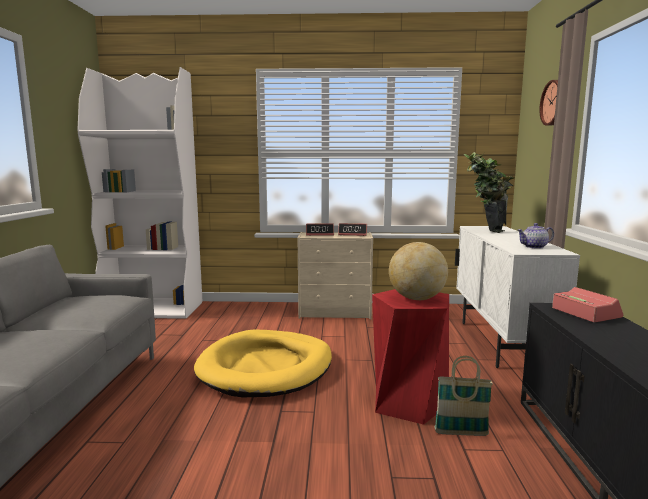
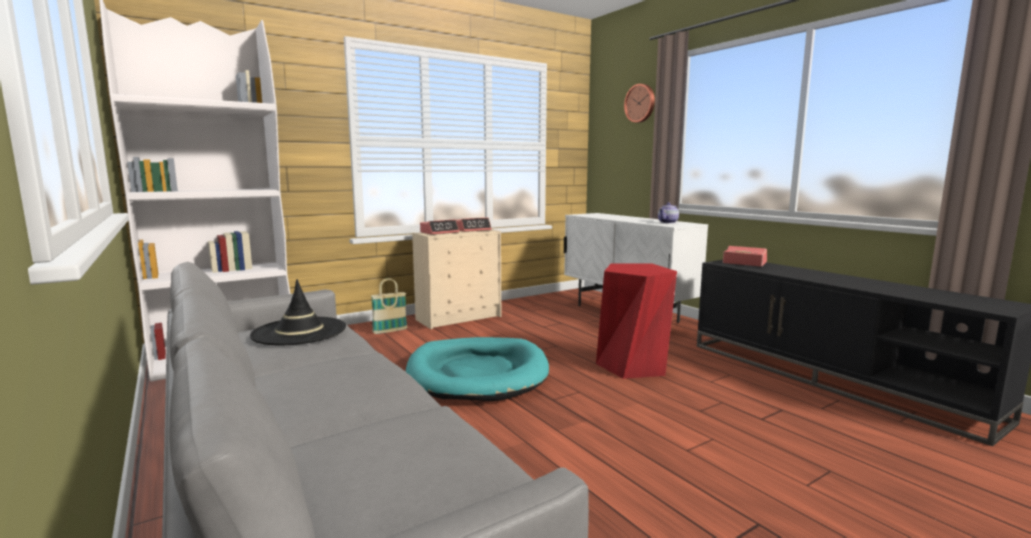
camera: 35 degrees left, 0 degrees up
(87, 304) = (299, 331): none -> black hat
(266, 367) = (477, 374): yellow dog bed -> turquoise dog bed
(416, 299) = (642, 268): globe -> none
(461, 433) = (694, 373): basket -> basket (390, 331)
(484, 230) = (597, 216): potted plant -> none

